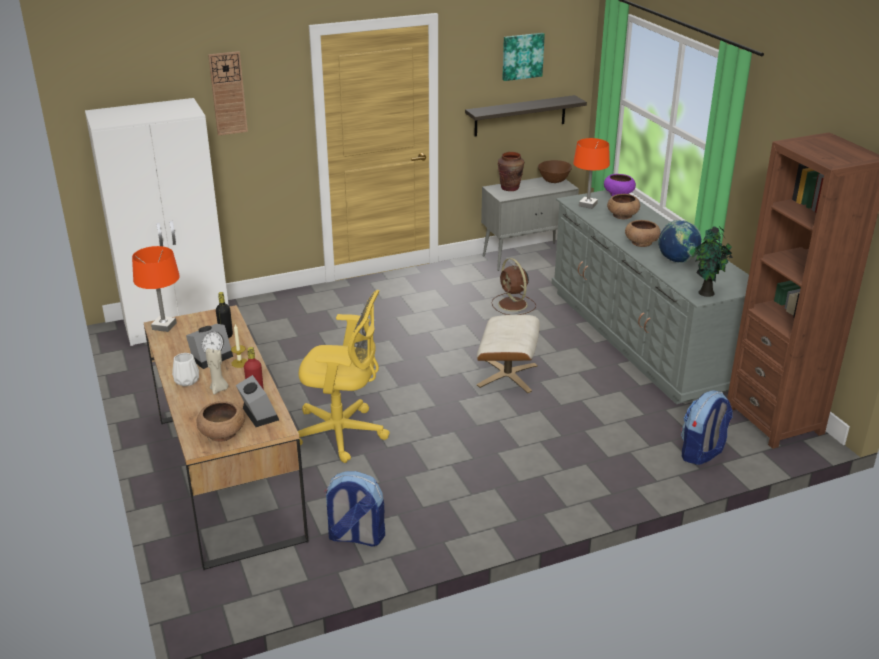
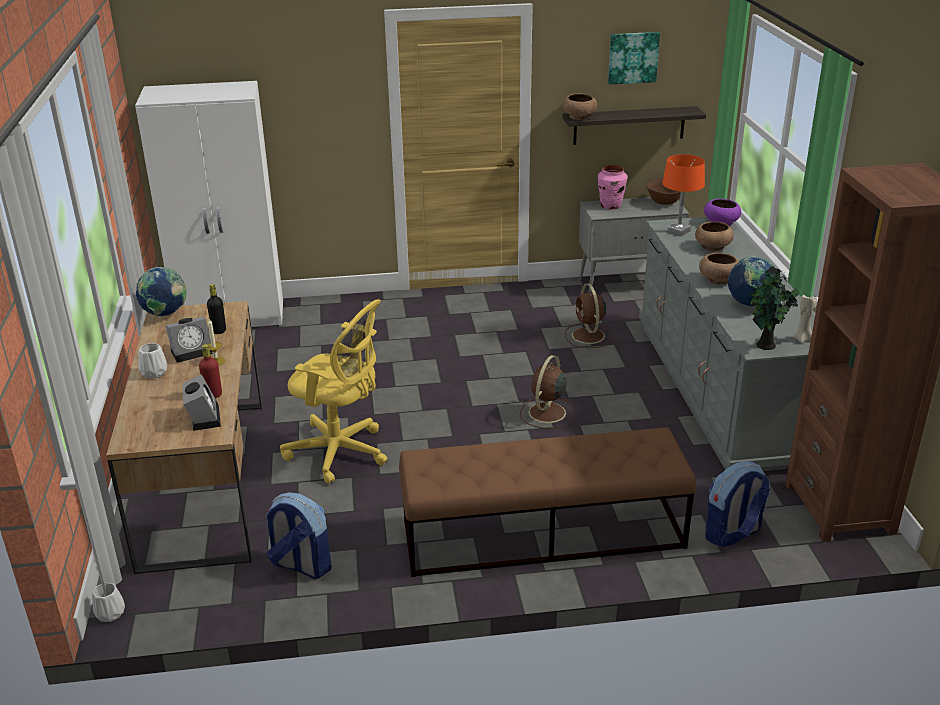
camera: 15 degrees right, 0 degrees up
(164, 326) = (165, 314): orange table lamp -> globe
(198, 608) = (110, 613): none -> white vase
(219, 389) = (180, 386): beige candle -> beige candle (802, 339)
(223, 433) = (157, 432): brown bowl -> brown bowl (579, 117)
(228, 93) = (294, 78): wall clock -> none
(508, 375) = (546, 413): beige ottoman -> brown fan
(510, 188) = (610, 206): brown vase -> pink vase
(551, 477) = (542, 534): none -> brown bench

